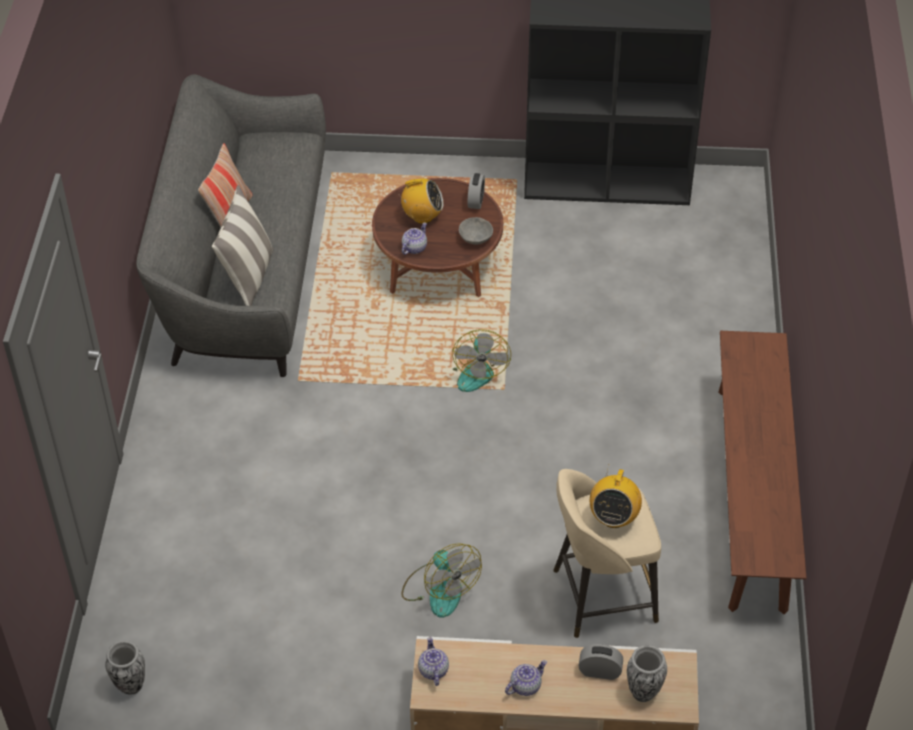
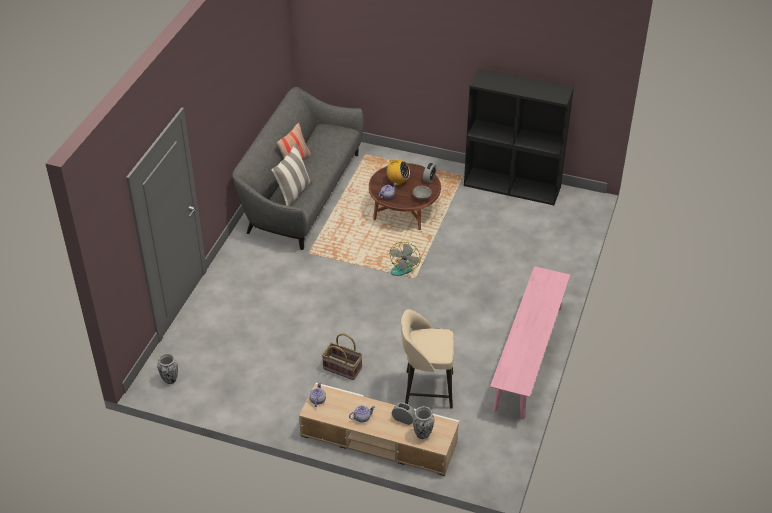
camera: 15 degrees right, 5 degrees down
(439, 589) = (343, 368): fan -> basket
(613, 517) = (432, 341): radio -> none
(751, 496) = (528, 357): brown bench -> pink bench

